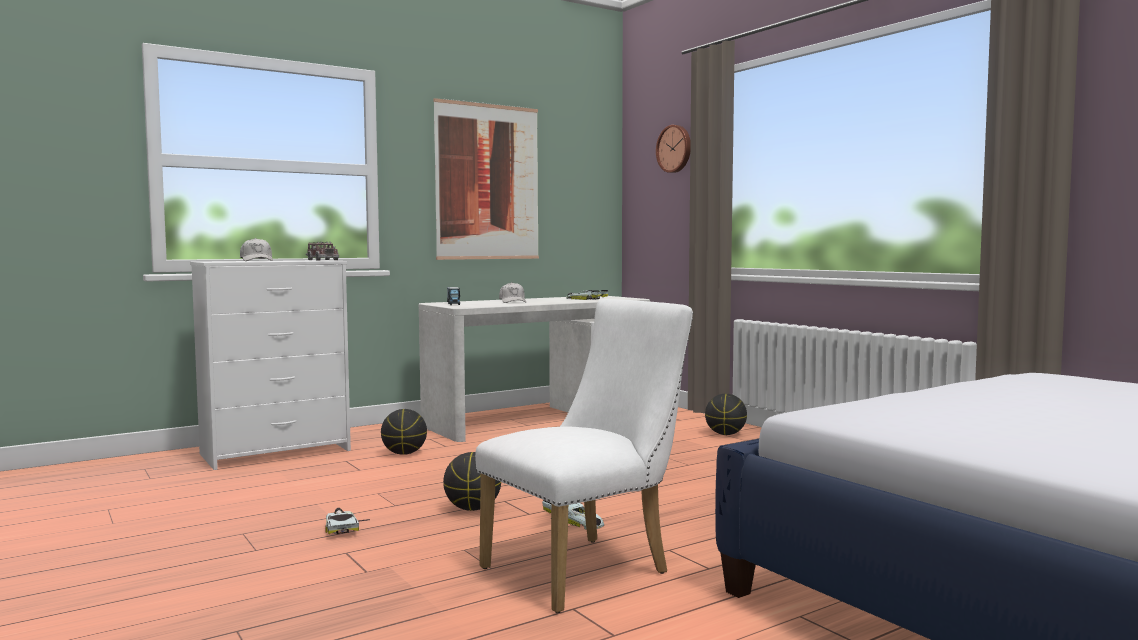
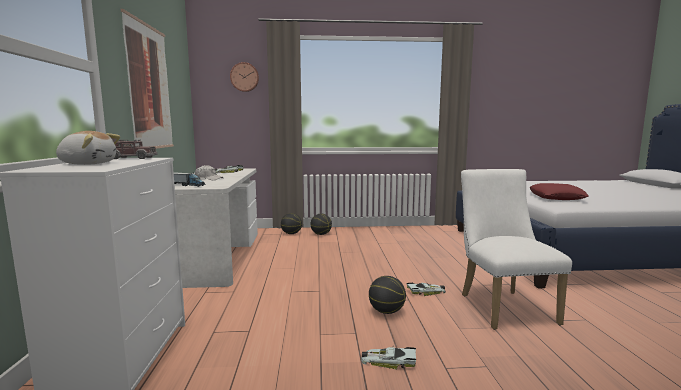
camera: 60 degrees left, 5 degrees up
(257, 260) = (88, 164): white cap -> plush toy
(404, 453) = (230, 307): basketball -> basketball (291, 233)
(938, 409) = (556, 197): none -> red pillow

